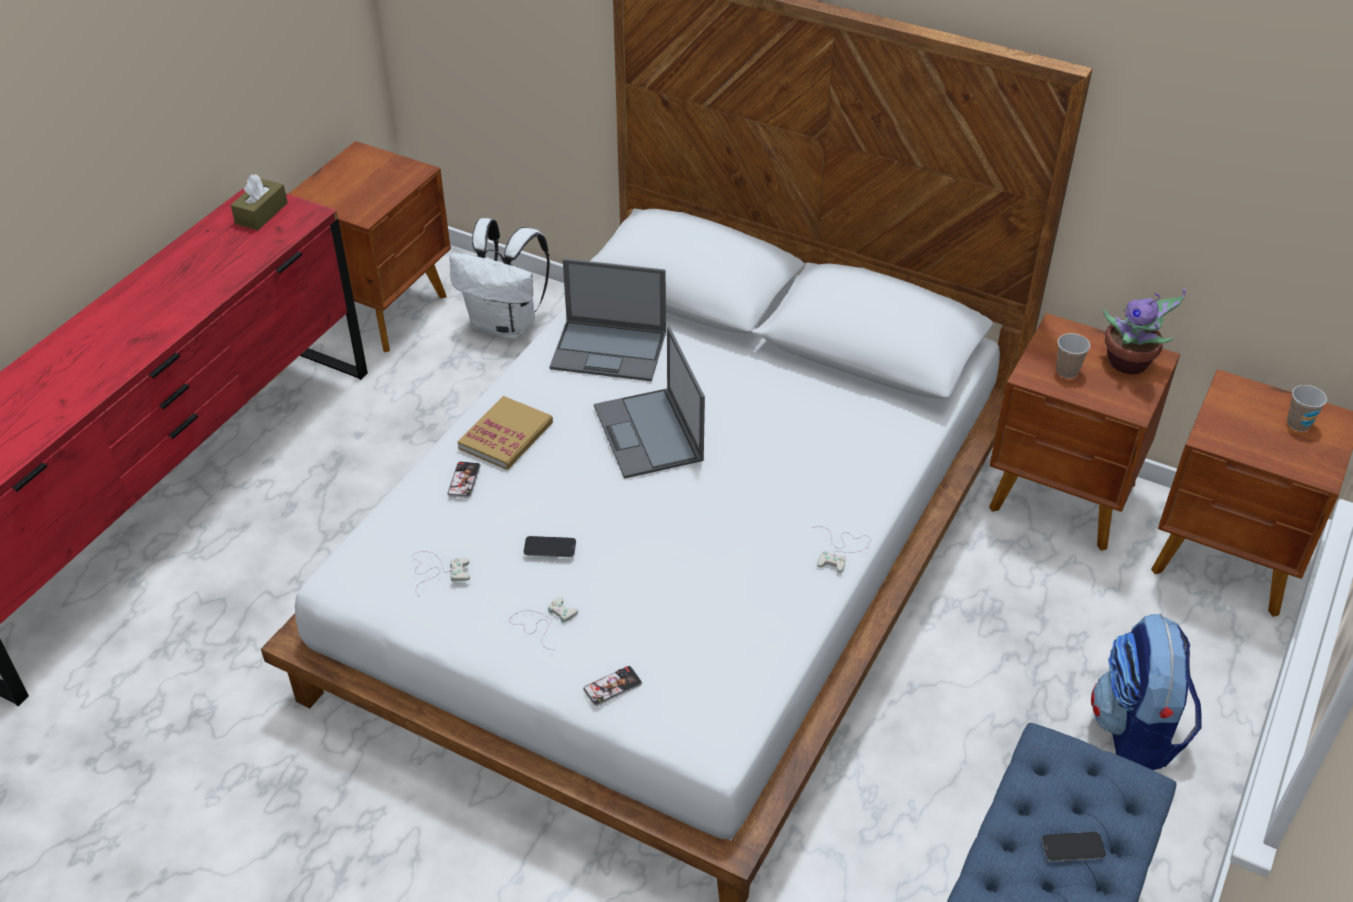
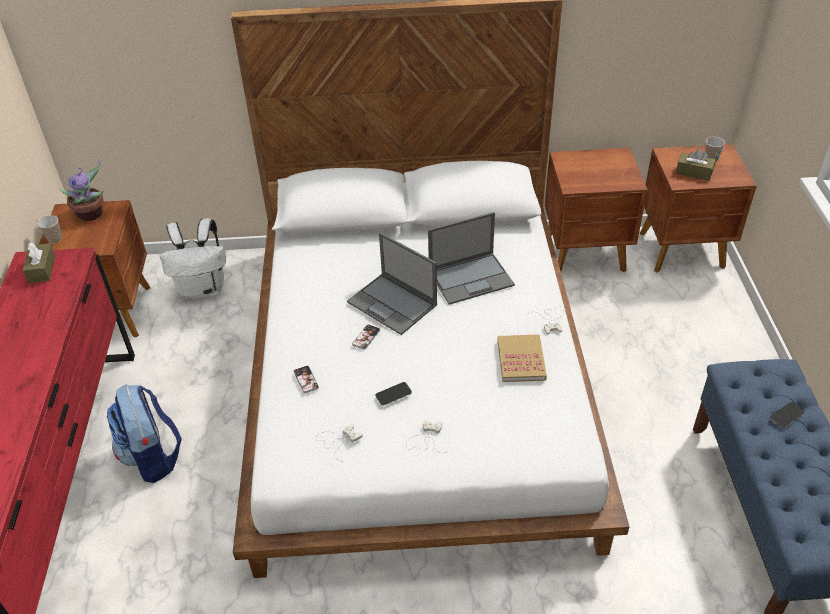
camera: 30 degrees left, 0 degrees up
(506, 436) = (308, 342): book -> book (521, 360)
(610, 350) = (326, 267): laptop -> laptop (471, 278)
(612, 686) = (498, 454): phone -> phone (366, 337)
(1067, 371) = (586, 177): cup -> cup (55, 239)
(1130, 364) = (612, 161): potted plant -> potted plant (92, 214)
(1136, 731) = (712, 354): backpack -> backpack (153, 457)
(1249, 432) = (694, 172): none -> brown tissue box

